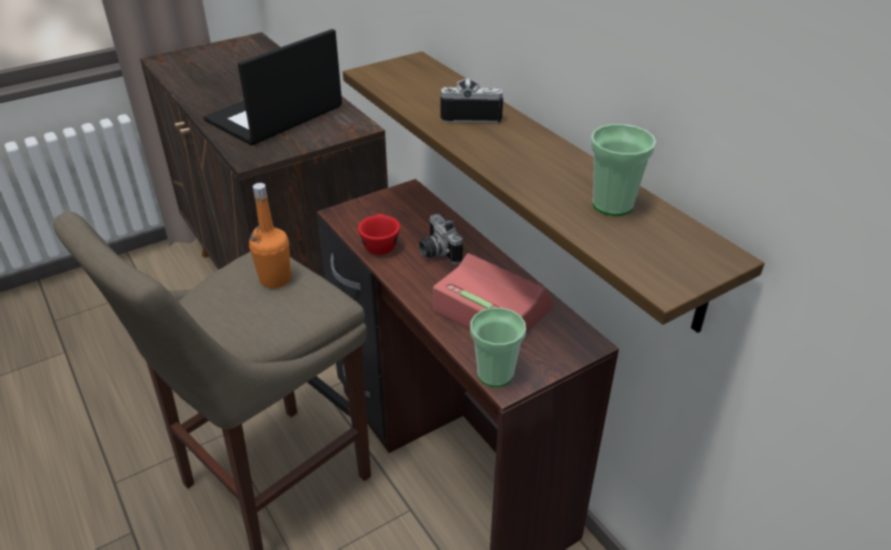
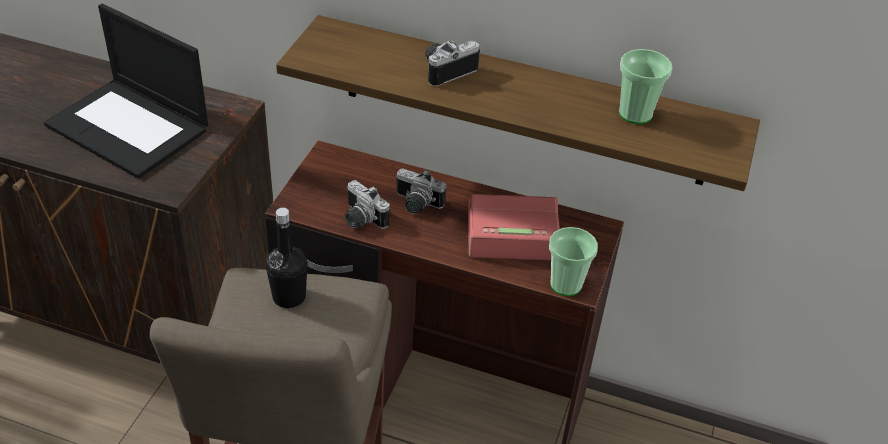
camera: 40 degrees left, 5 degrees up
(274, 115) = (130, 127): laptop -> laptop turned 60 degrees counterclockwise
(275, 279) = (289, 297): orange bottle -> black bottle
(379, 244) = (360, 219): red cup -> camera

